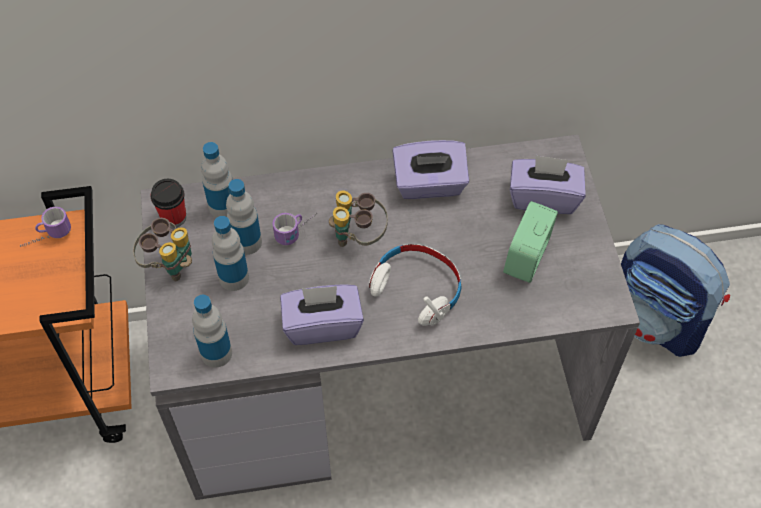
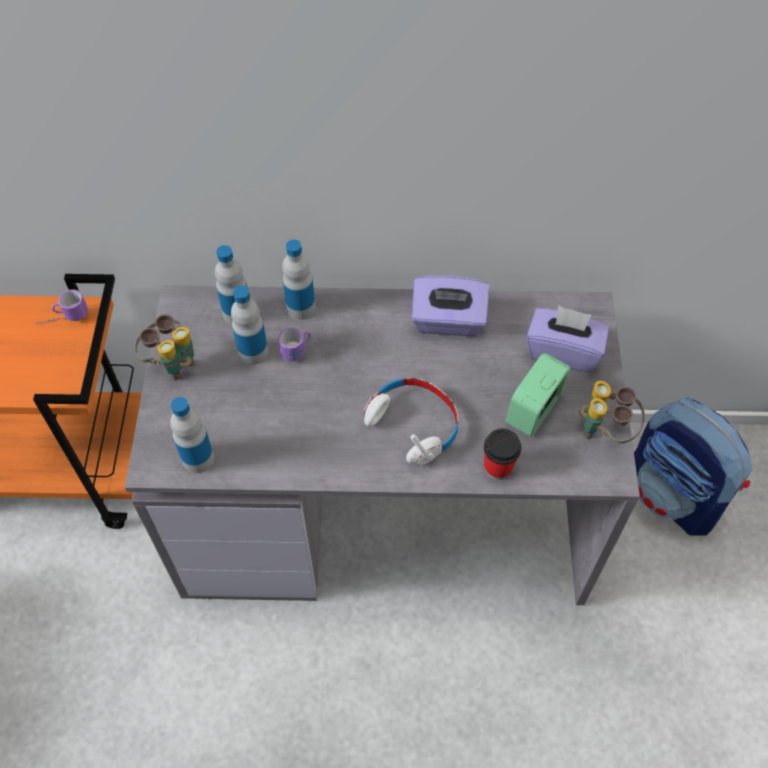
camera: 10 degrees right, 0 degrees up
(173, 217) = (187, 317): cup -> cup (498, 467)
(234, 278) = (232, 386): bottle -> bottle (301, 308)
(322, 325) = (310, 447): purple tissue box -> none
(358, 236) = (365, 363): binoculars -> binoculars (605, 430)

